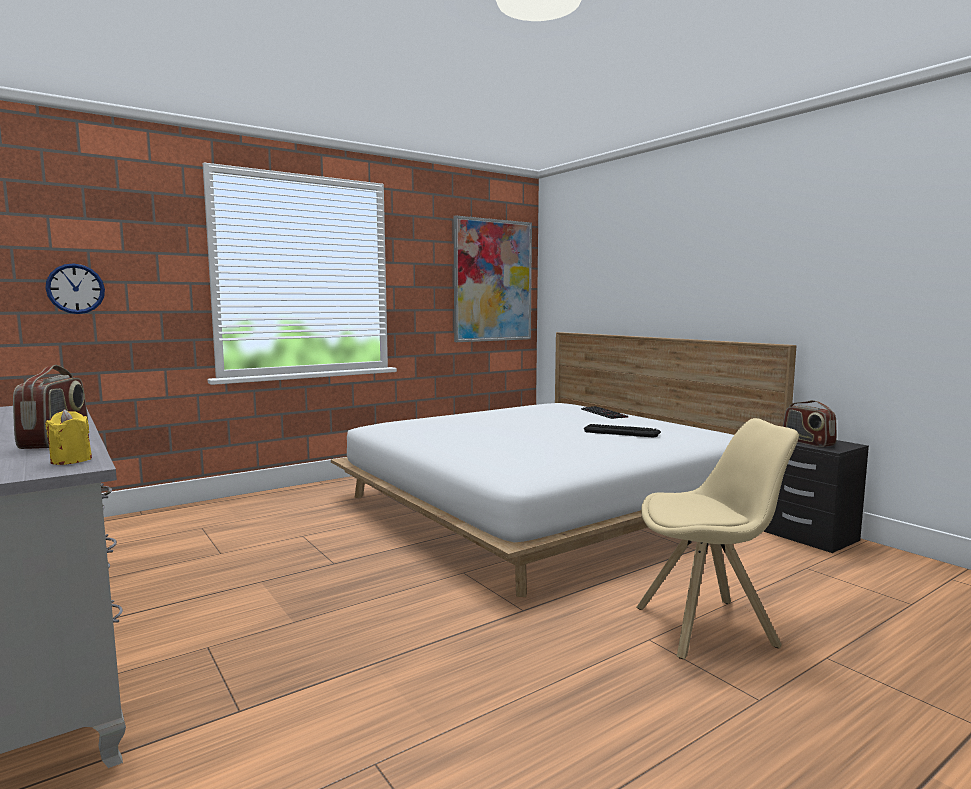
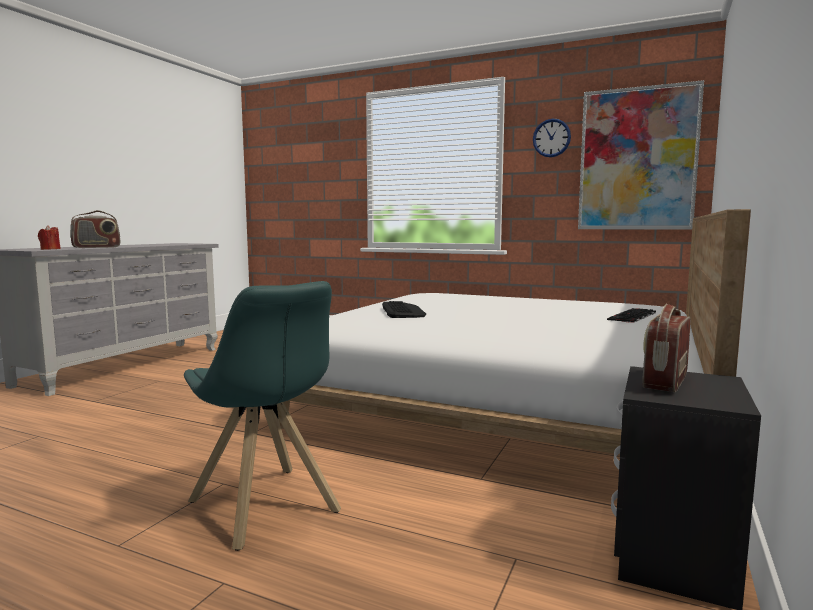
camera: 60 degrees right, 0 degrees up
(71, 460) = (50, 249): yellow candle -> red candle
(75, 288) = (300, 186): wall clock -> wall clock (551, 138)
(621, 431) = (538, 326): keyboard -> keyboard (402, 311)
(706, 627) = (265, 506): beige chair -> turquoise chair

